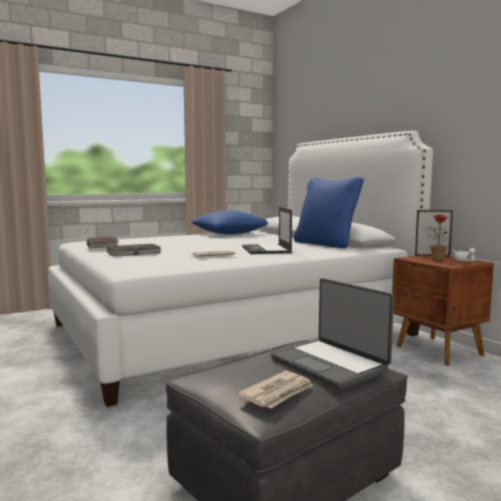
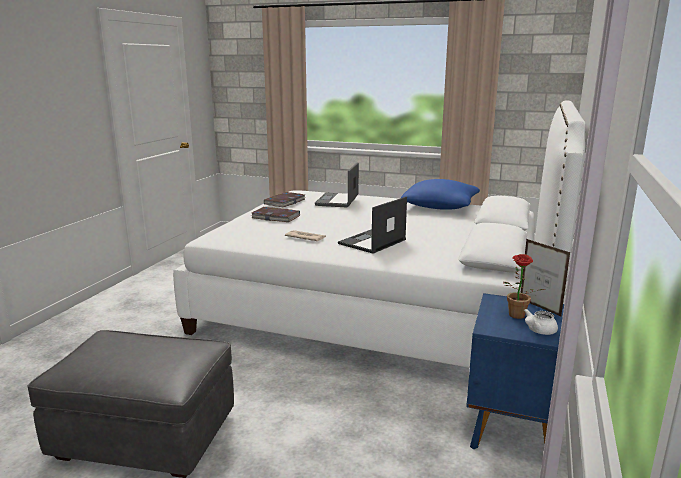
camera: 50 degrees right, 10 degrees up
(278, 393) = (86, 367): newspaper -> none
(326, 244) = (460, 250): blue pillow -> none
(330, 364) = (158, 367): laptop -> laptop (338, 201)
(439, 351) = (511, 430): brown nightstand -> blue nightstand

